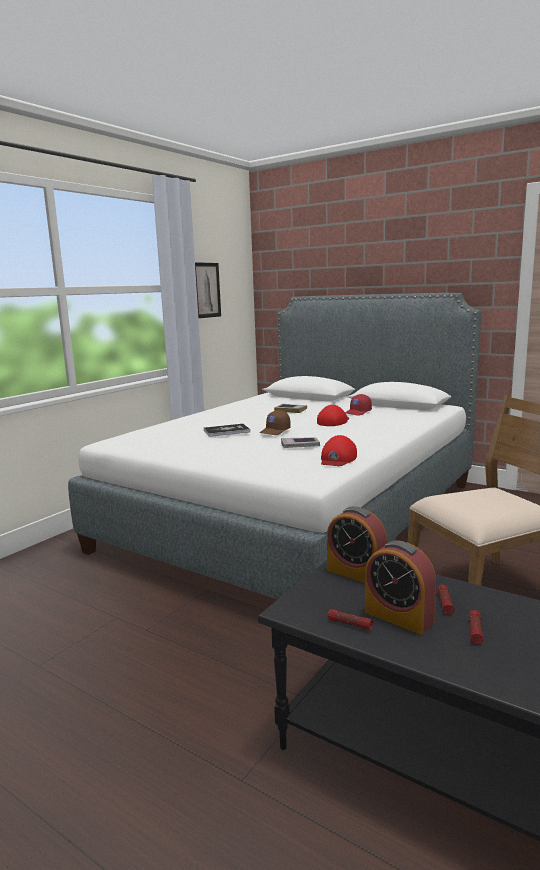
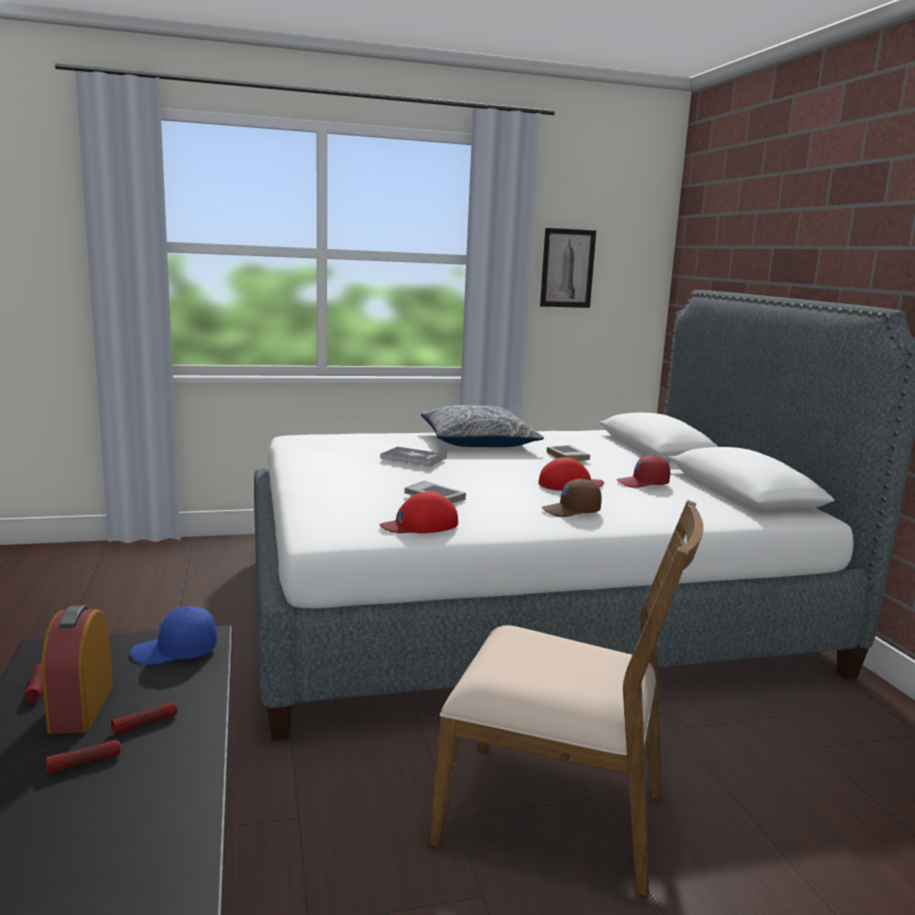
camera: 40 degrees right, 0 degrees up
(223, 415) = (477, 441): none -> pillow
(275, 431) = (465, 474): brown cap -> brown cap (571, 511)
(356, 573) = (175, 652): alarm clock -> blue cap

